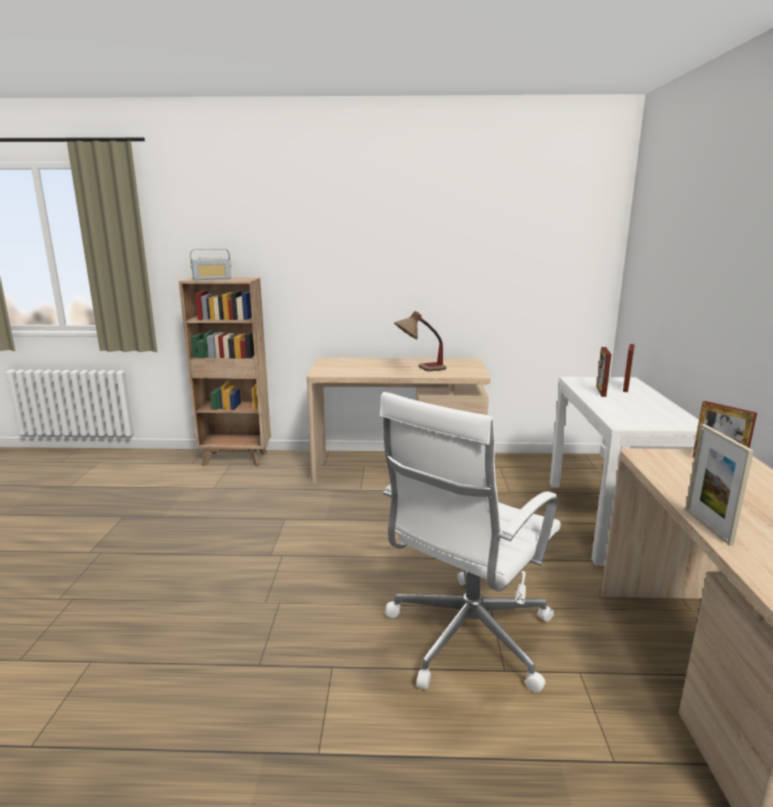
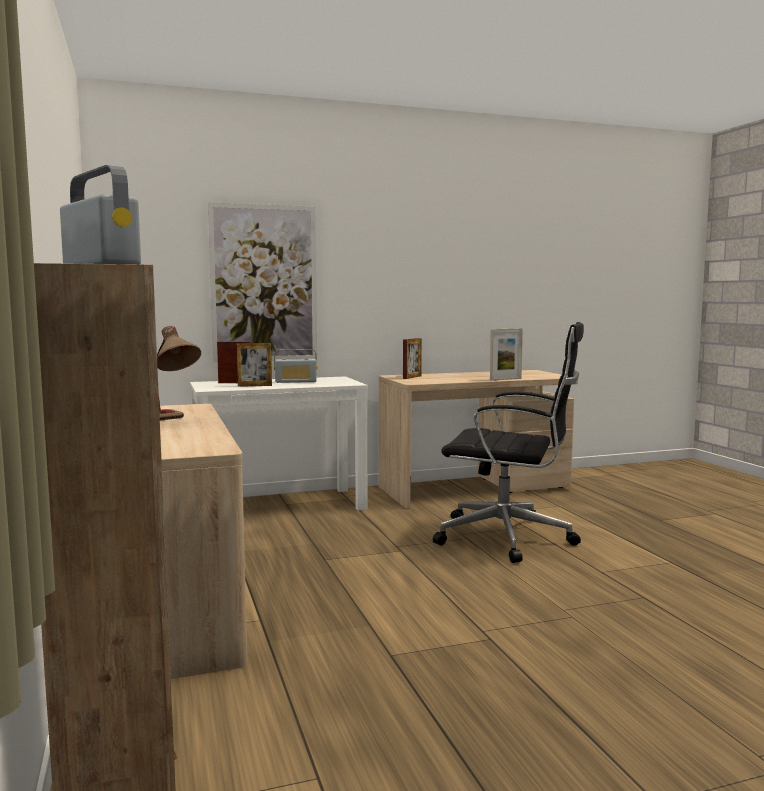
camera: 110 degrees left, 10 degrees down
(466, 638) = (509, 538): white office chair -> black office chair
(640, 406) = (295, 381): none -> radio
(689, 292) = (264, 283): none -> picture

